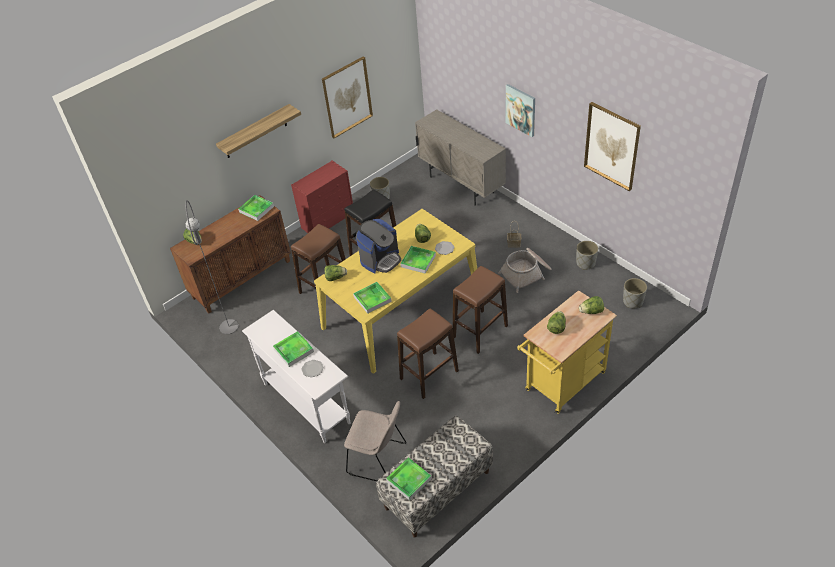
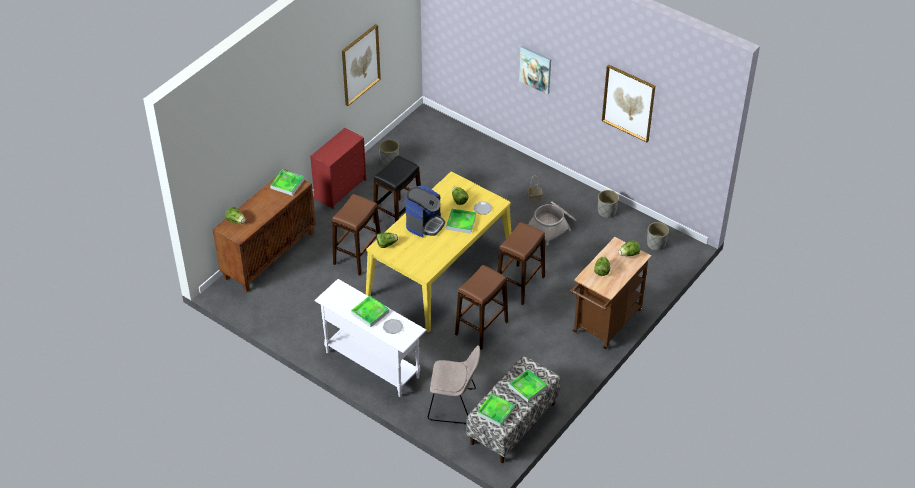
camera: 15 degrees left, 0 degrees up
(229, 327) = (272, 303): grey floor lamp -> none
(255, 132) = (287, 109): shelf -> none
(372, 299) = (427, 261): tray -> tray (528, 387)
(461, 185) = (469, 141): beige cabinet -> none
(562, 385) = (604, 325): yellow cart -> brown cart

